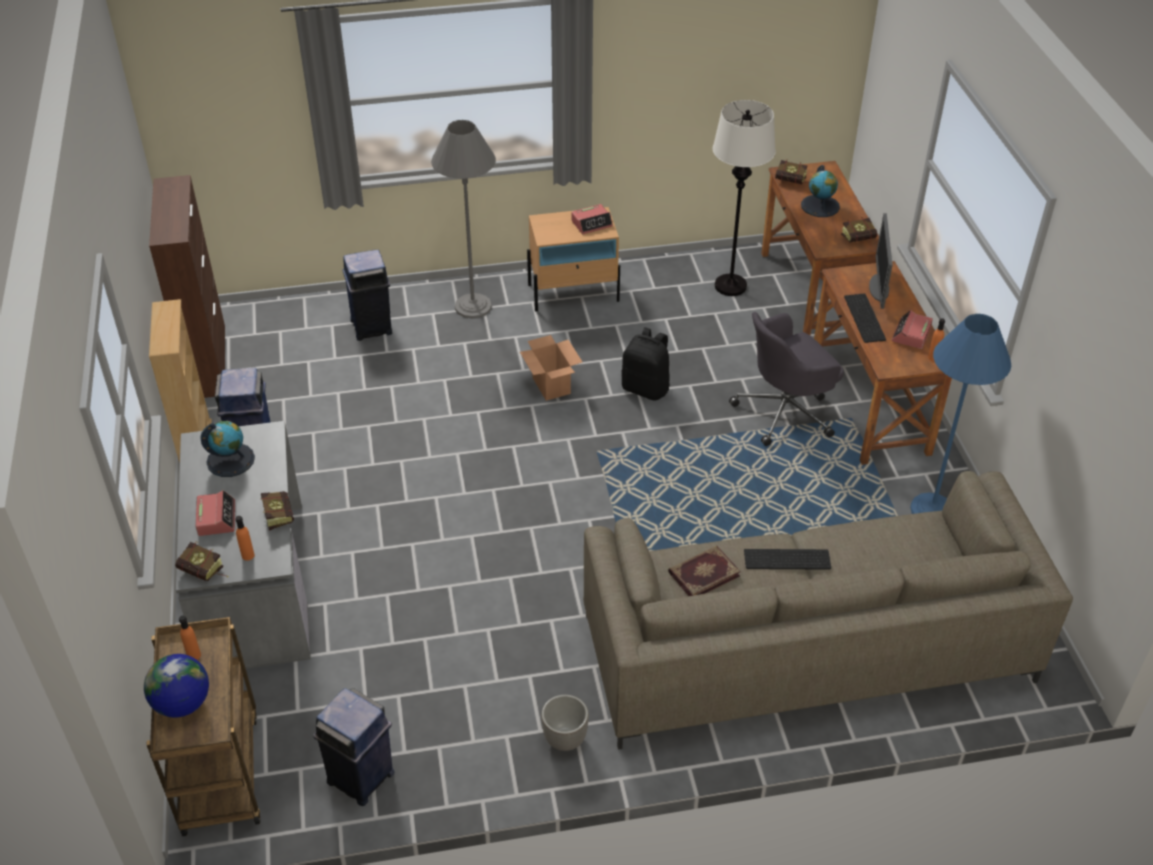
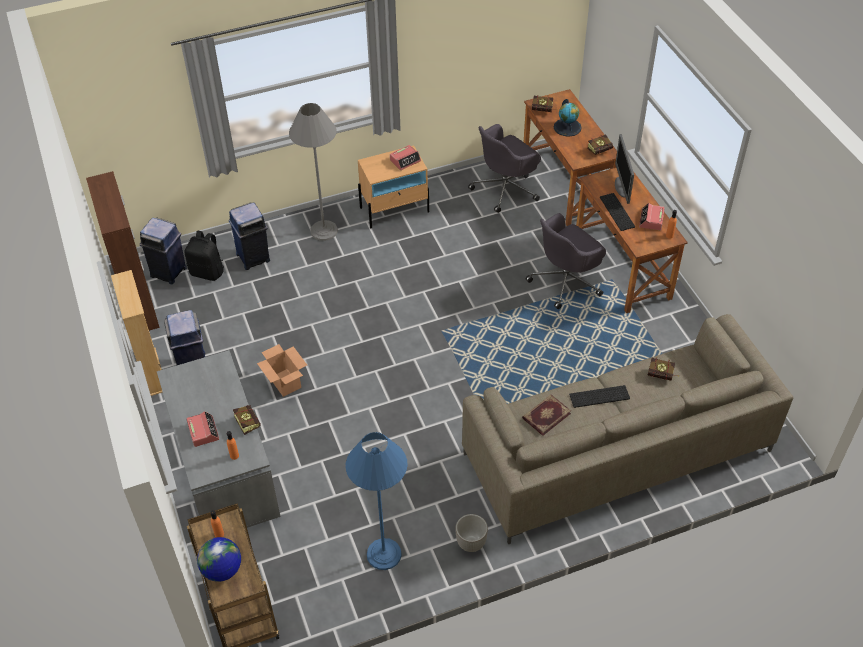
camera: 10 degrees left, 5 degrees up
(205, 573) = (208, 473): book -> book (663, 376)
(230, 460) = (199, 386): globe -> none
(361, 778) = (340, 594): blue trash can -> blue trash can (169, 272)
(551, 385) = (396, 285): cardboard box -> cardboard box (285, 382)
(646, 388) = (464, 277): black backpack -> black backpack (208, 272)
(730, 286) = (505, 189): white floor lamp -> grey office chair
(932, 510) = (680, 339): blue floor lamp -> blue floor lamp (384, 554)

